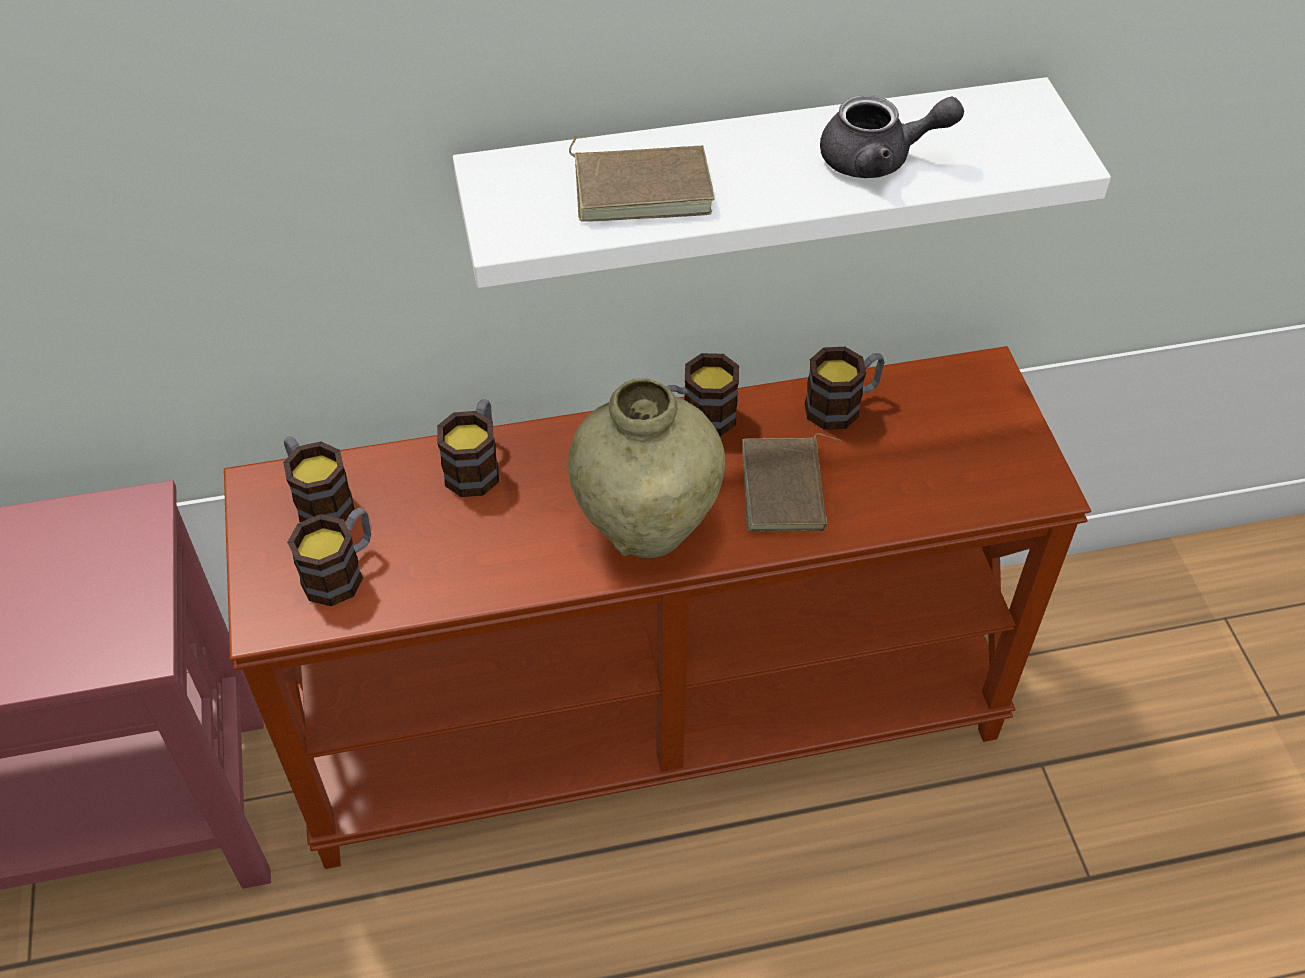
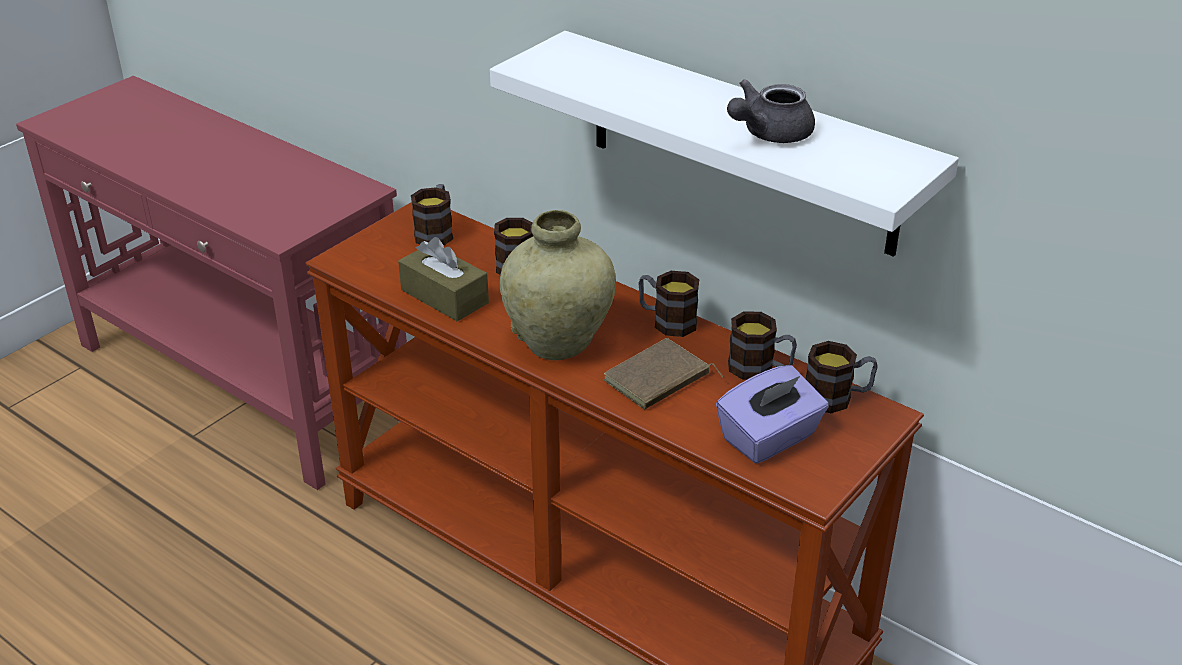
camera: 50 degrees right, 15 degrees down
(342, 571) = (398, 263): mug -> mug (837, 397)
(456, 569) = (444, 296): none -> brown tissue box
(642, 187) = (623, 82): brown book -> none
(878, 159) = (768, 134): grey teapot -> grey teapot turned 90 degrees clockwise
(950, 470) = (770, 438): none -> purple tissue box

